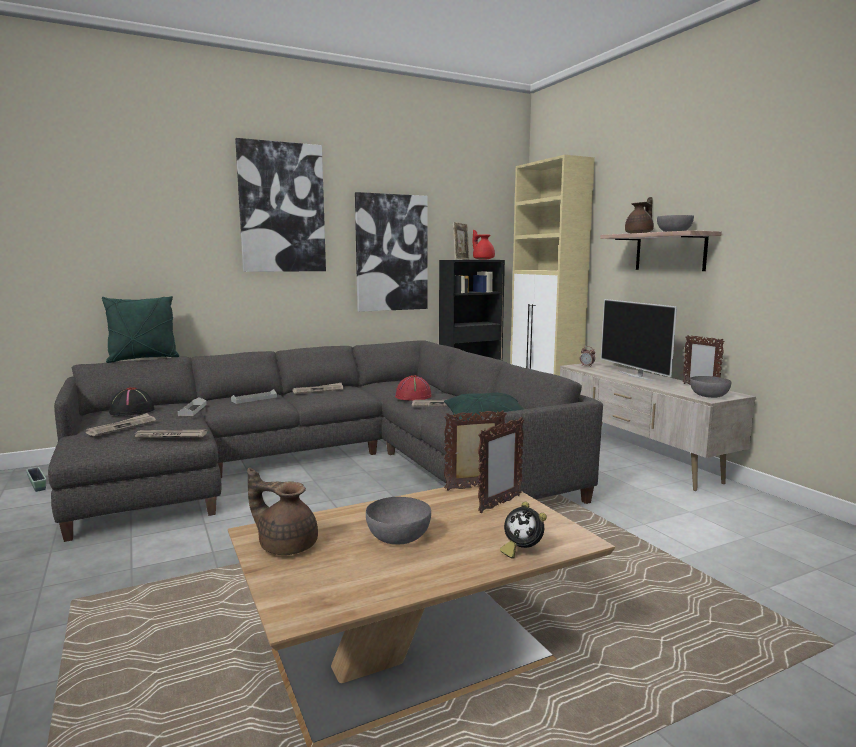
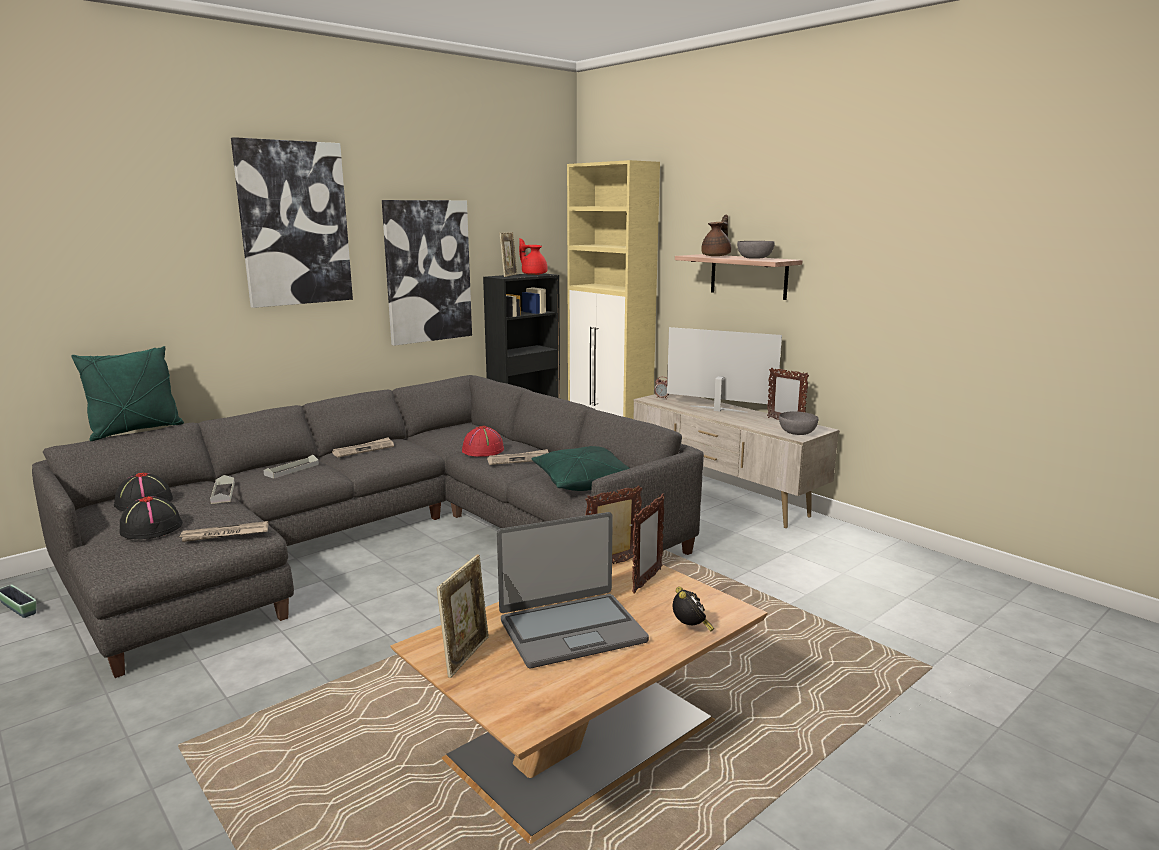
camera: 15 degrees left, 5 degrees up
(122, 427) = (151, 528): newspaper -> black hat
(286, 545) = (466, 655): brown teapot -> picture frame
(399, 537) = (571, 630): grey bowl -> laptop
(521, 551) = (690, 629): alarm clock -> alarm clock turned 120 degrees counterclockwise
(636, 376) = (718, 409): television -> television turned 150 degrees clockwise

